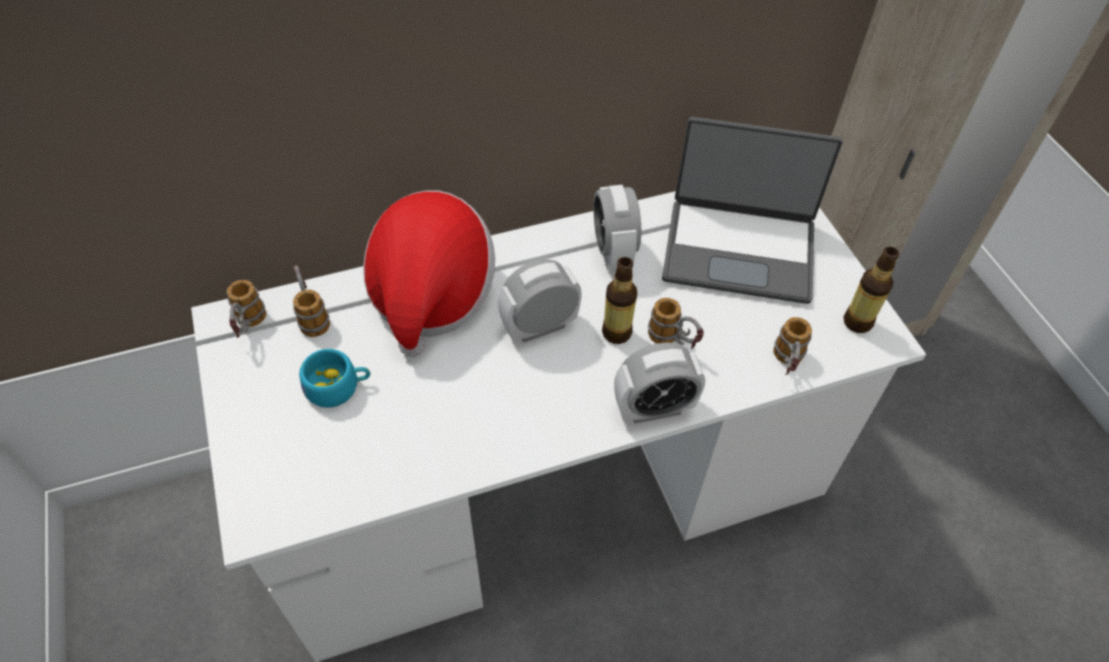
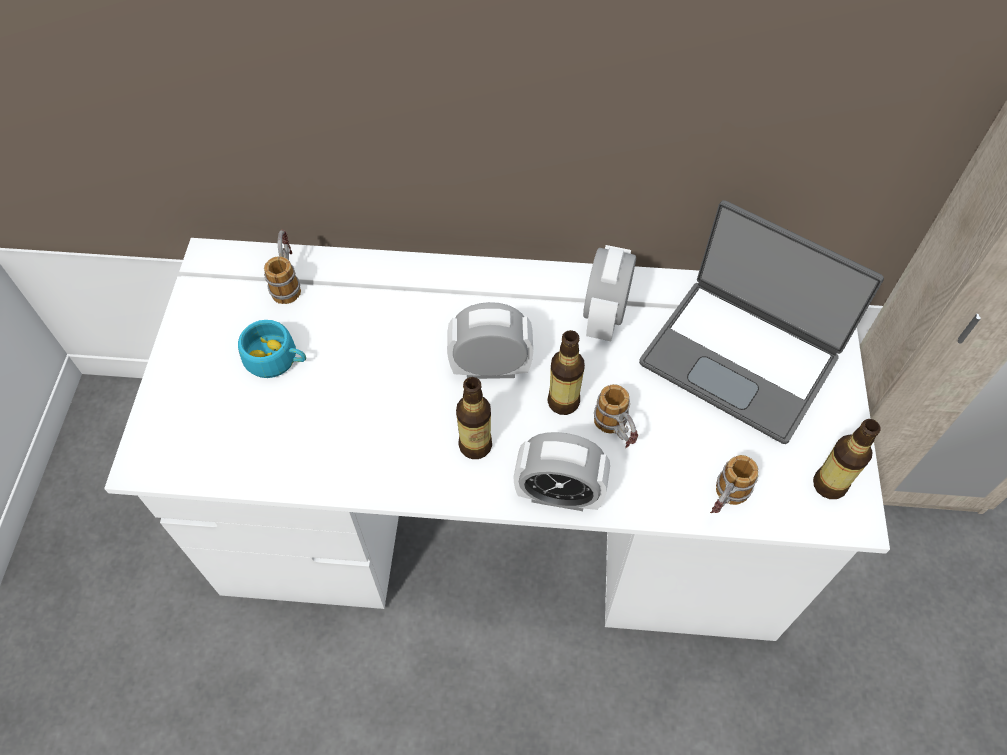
camera: 25 degrees right, 5 degrees up
(249, 327) = (229, 274): mug -> none
(431, 294) = (405, 298): hat -> none
(561, 395) = (475, 445): none -> bottle

